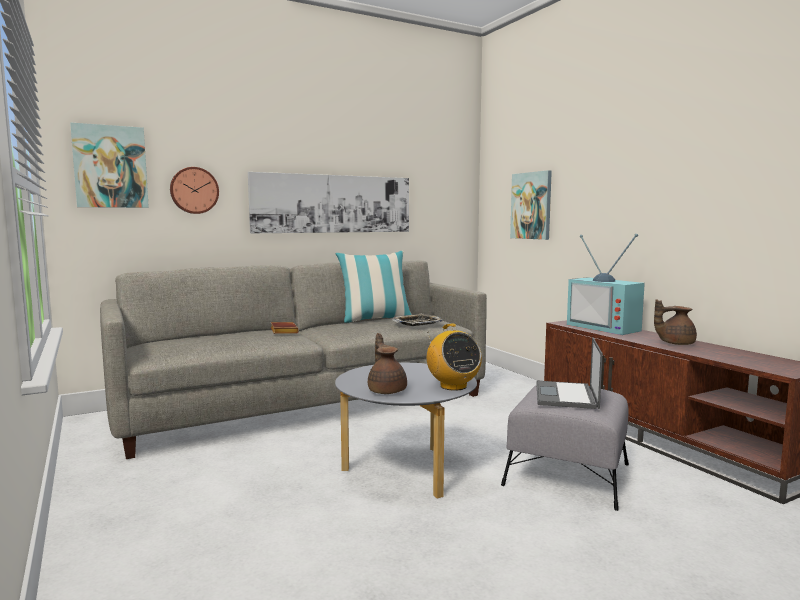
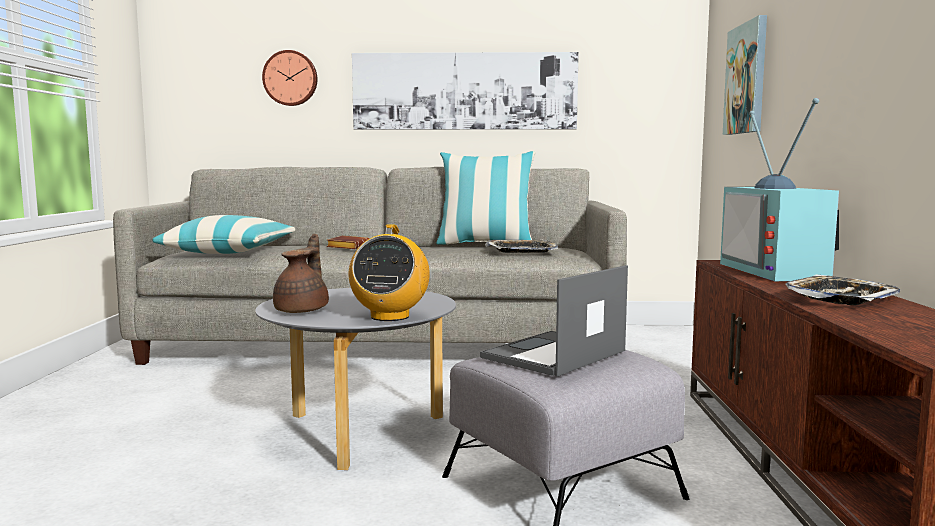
camera: 30 degrees right, 0 degrees up
(110, 167) = (204, 55): picture -> none
(197, 346) = (229, 251): none -> pillow
(674, 343) = (840, 298): brown teapot -> tray

